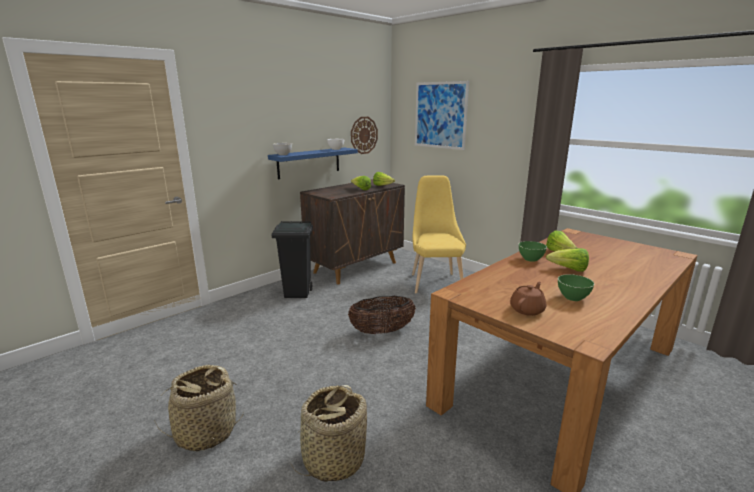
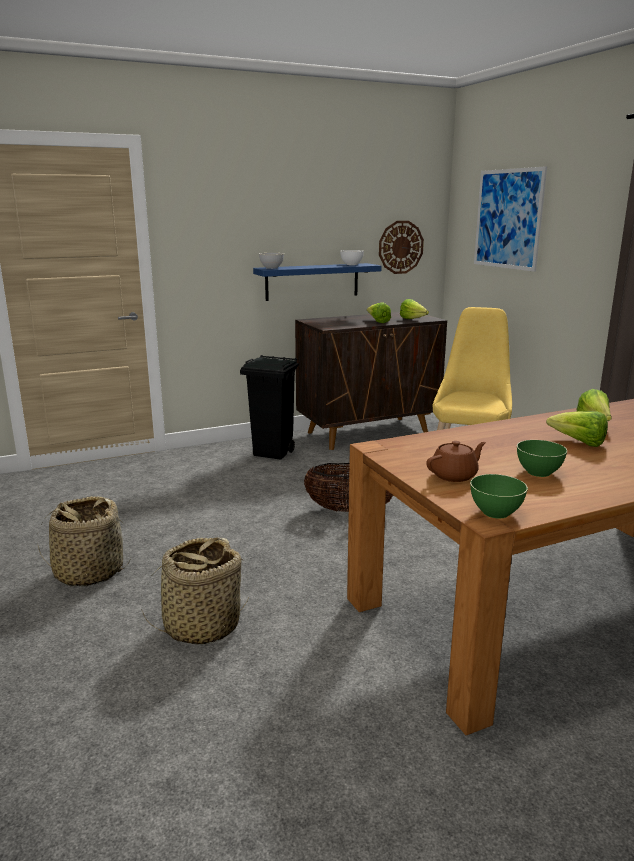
camera: 20 degrees right, 0 degrees up
(530, 259) = (537, 425): green bowl -> green bowl (495, 512)

